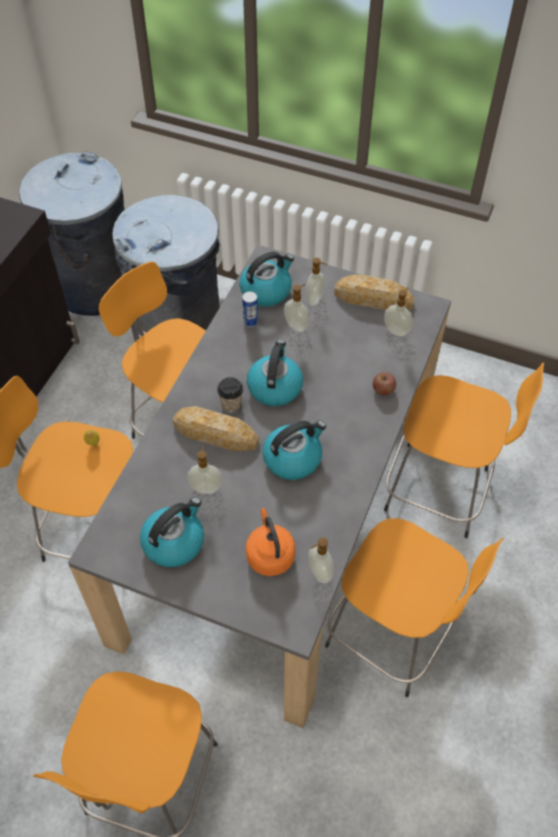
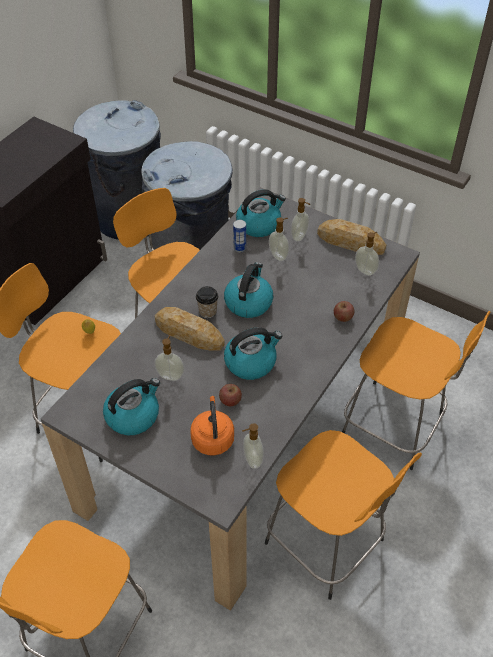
camera: 10 degrees right, 5 degrees down
(280, 507) = (230, 400): none -> apple

